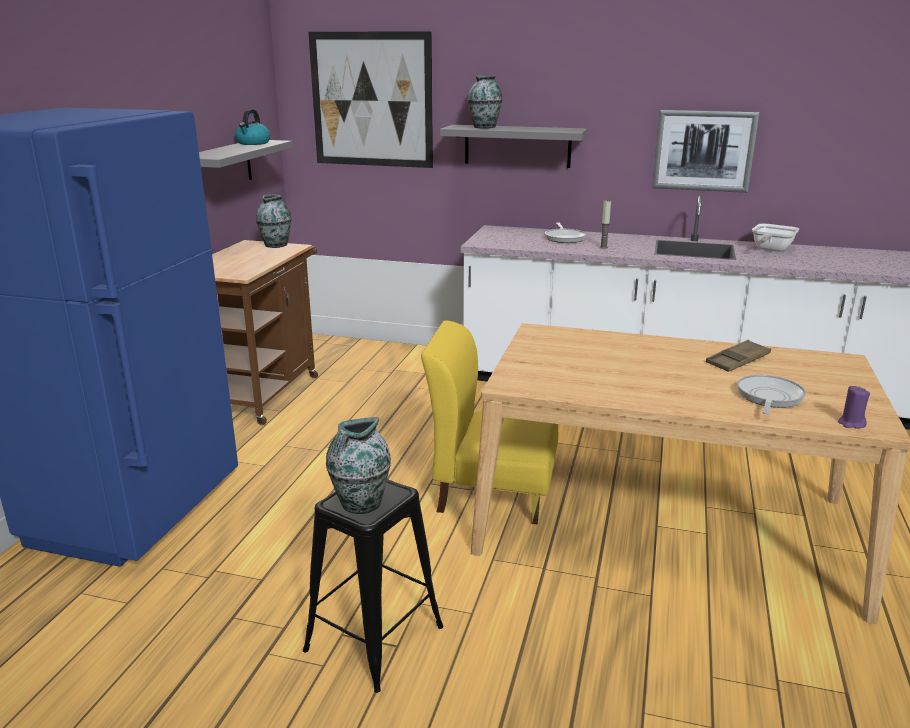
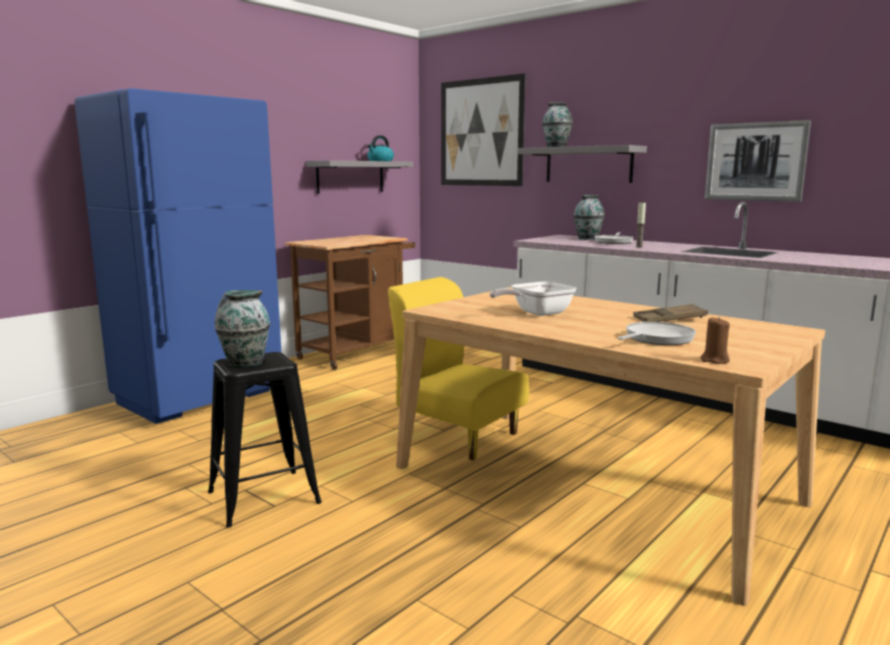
camera: 25 degrees right, 10 degrees down
(276, 245) = (381, 237): vase -> vase (588, 238)
(770, 250) = (814, 256): frying pan -> frying pan (536, 313)
(851, 423) = (714, 360): purple candle -> brown candle

